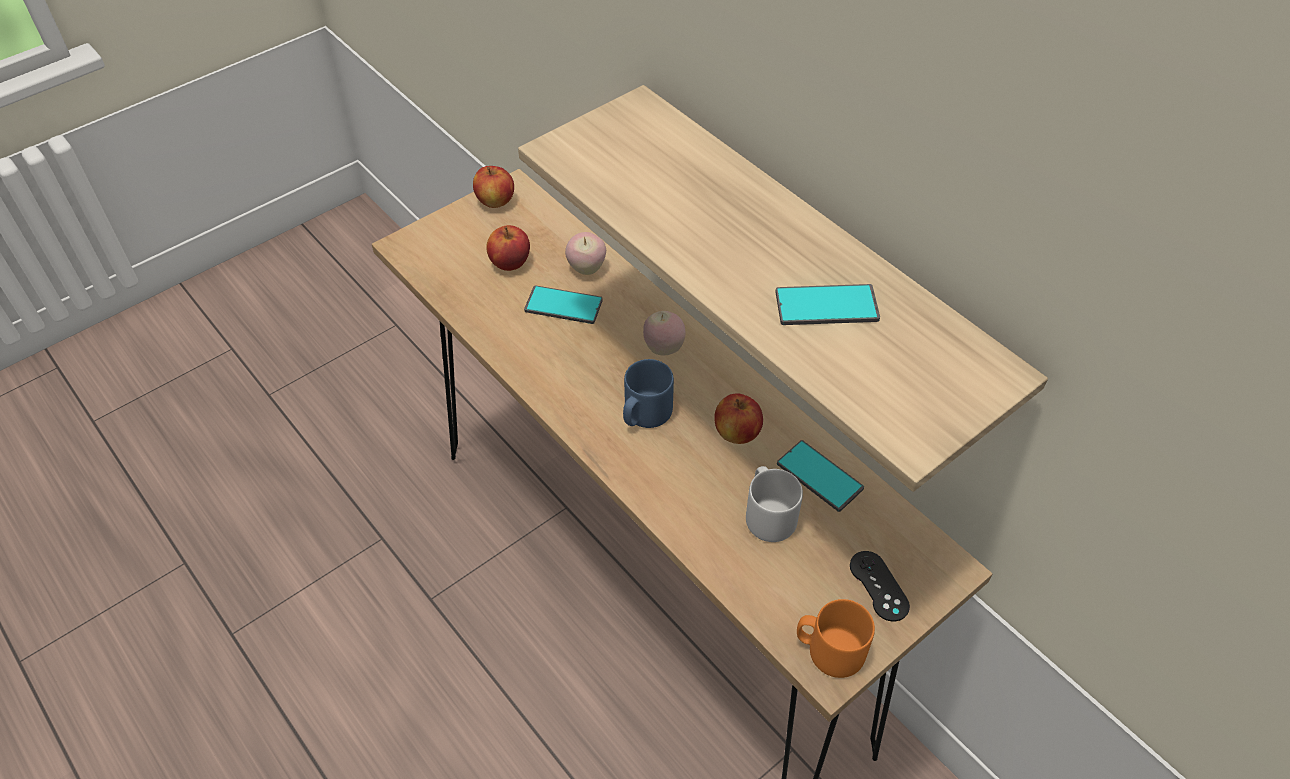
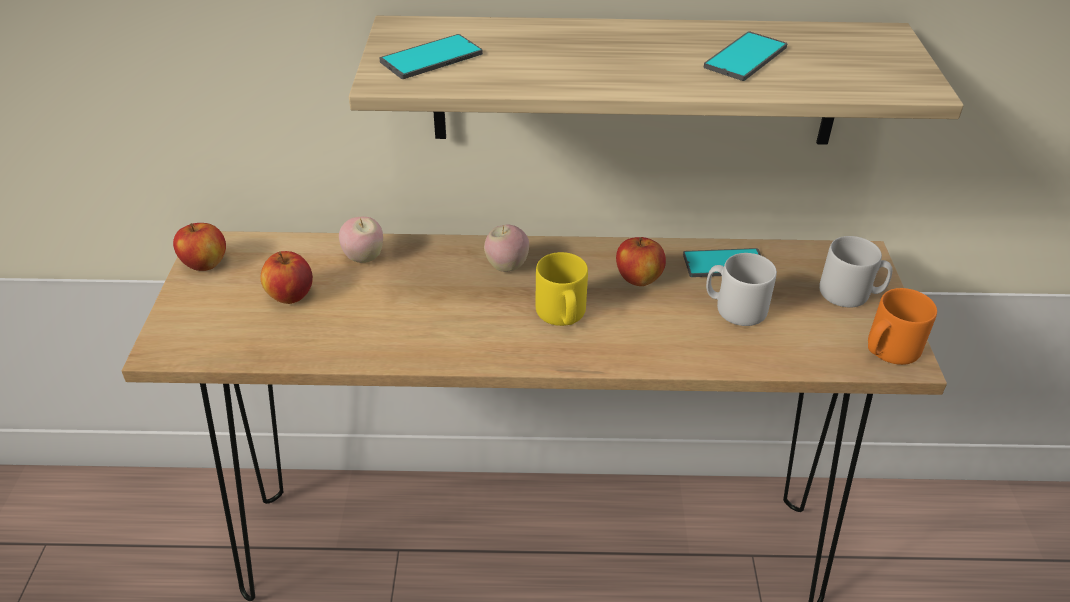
camera: 50 degrees left, 10 degrees down
(563, 306) = (385, 293): phone -> phone (431, 58)
(644, 414) = (562, 314): blue mug -> yellow mug
(879, 586) = (850, 294): black game controller -> grey mug

